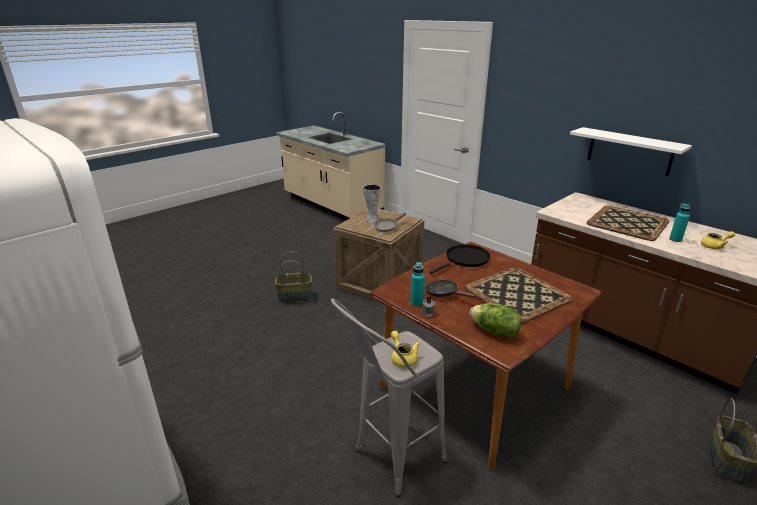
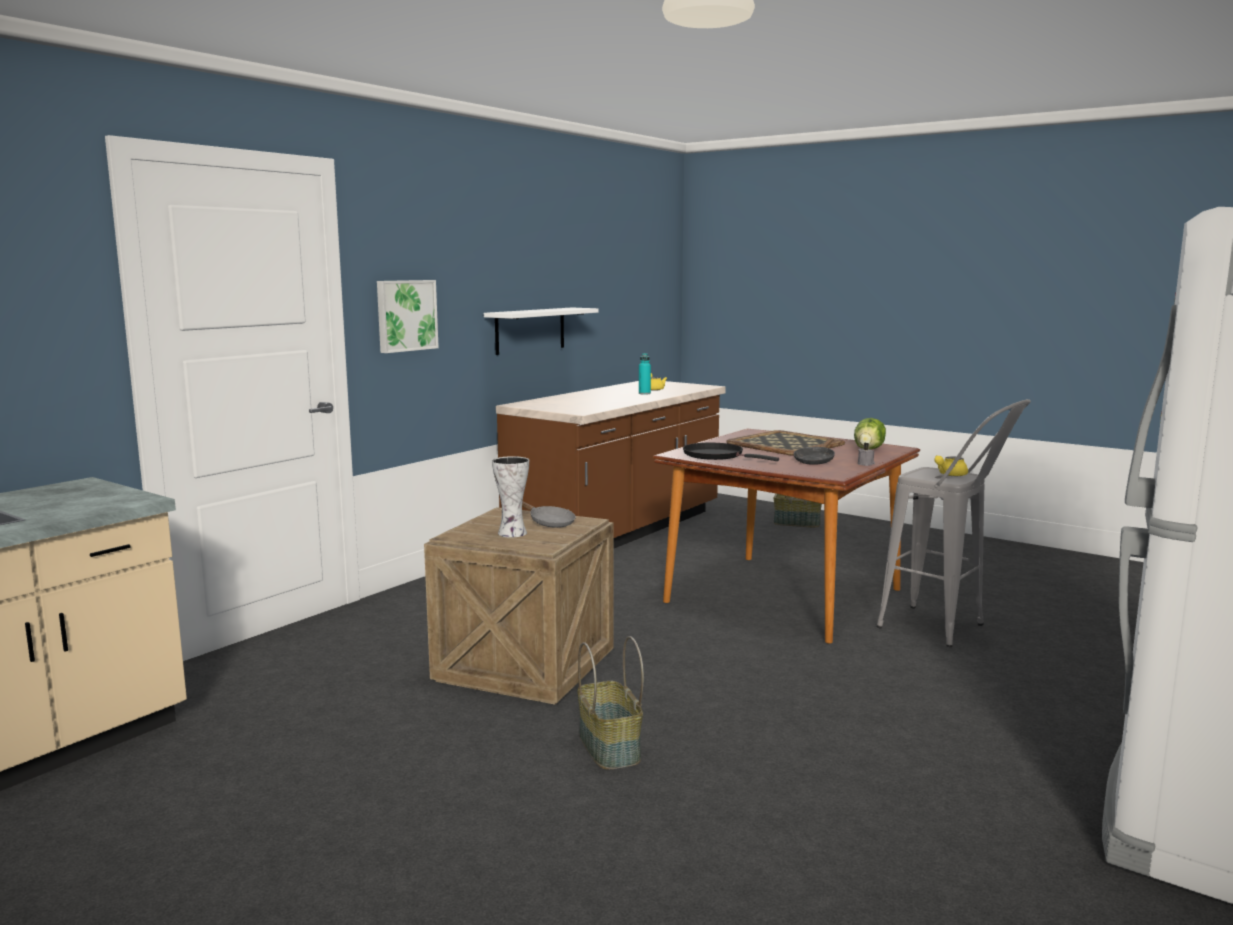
camera: 100 degrees left, 15 degrees down
(416, 303) = (849, 467): turquoise bottle -> none
(520, 115) = (405, 315): none -> picture
(628, 223) = (607, 399): tray -> none

